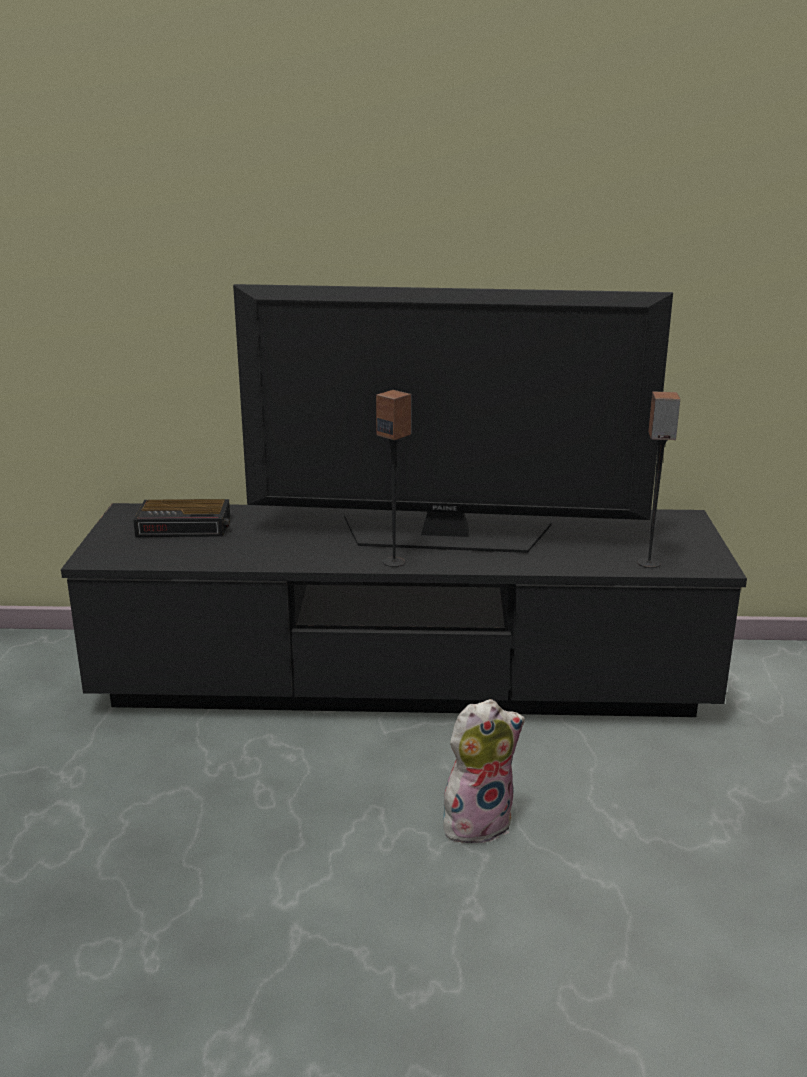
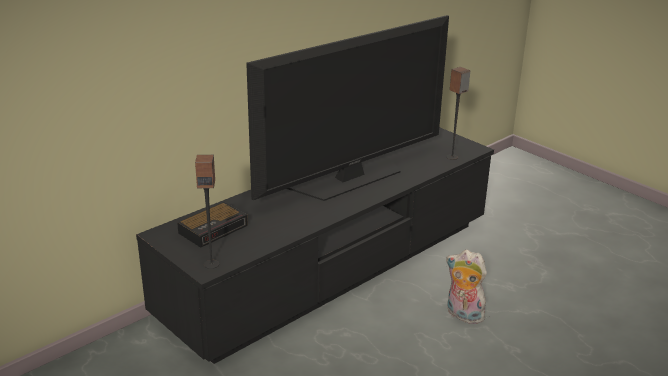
camera: 45 degrees left, 5 degrees up
(394, 562) = (356, 202): speaker -> speaker (211, 264)
(477, 821) = (462, 315): plush toy -> plush toy turned 75 degrees counterclockwise

